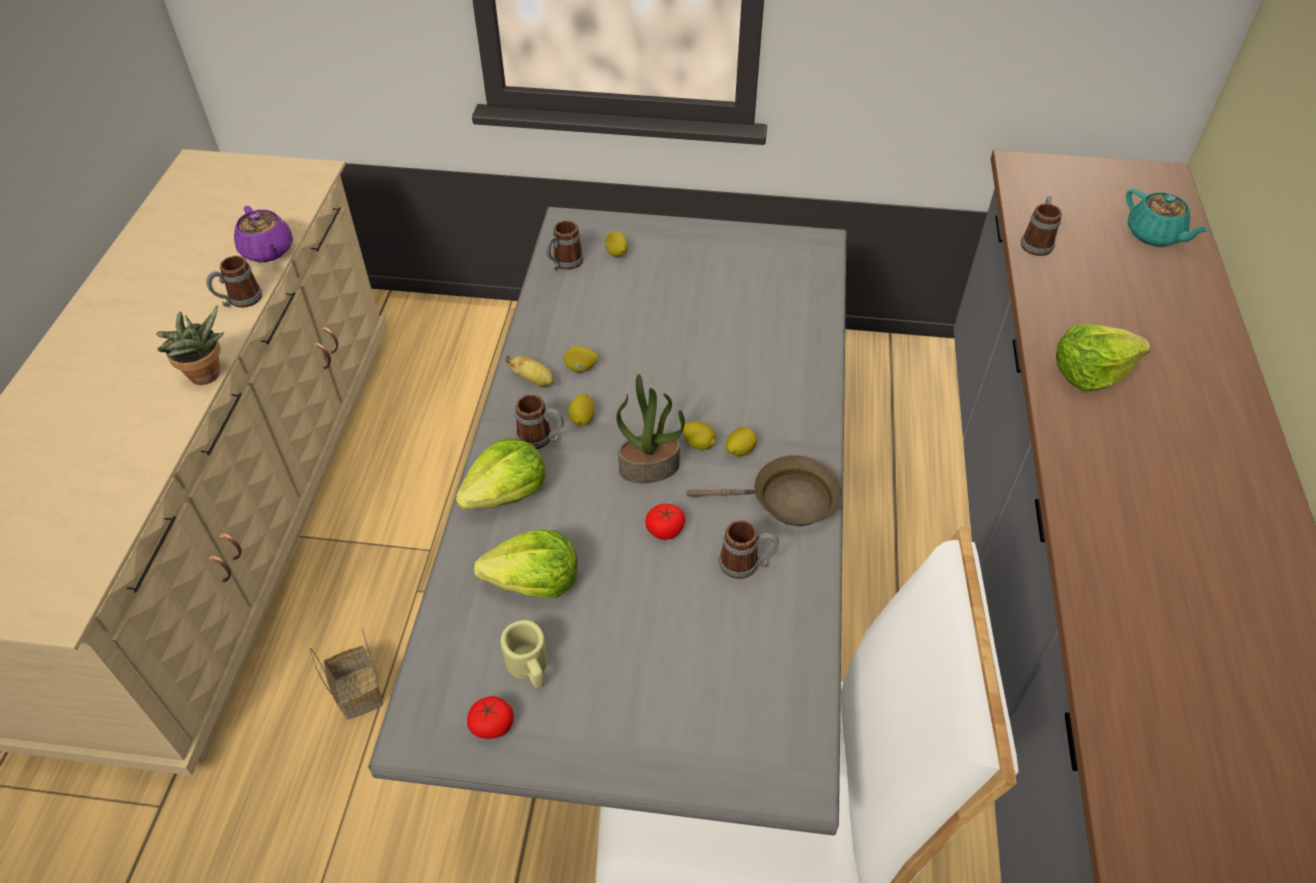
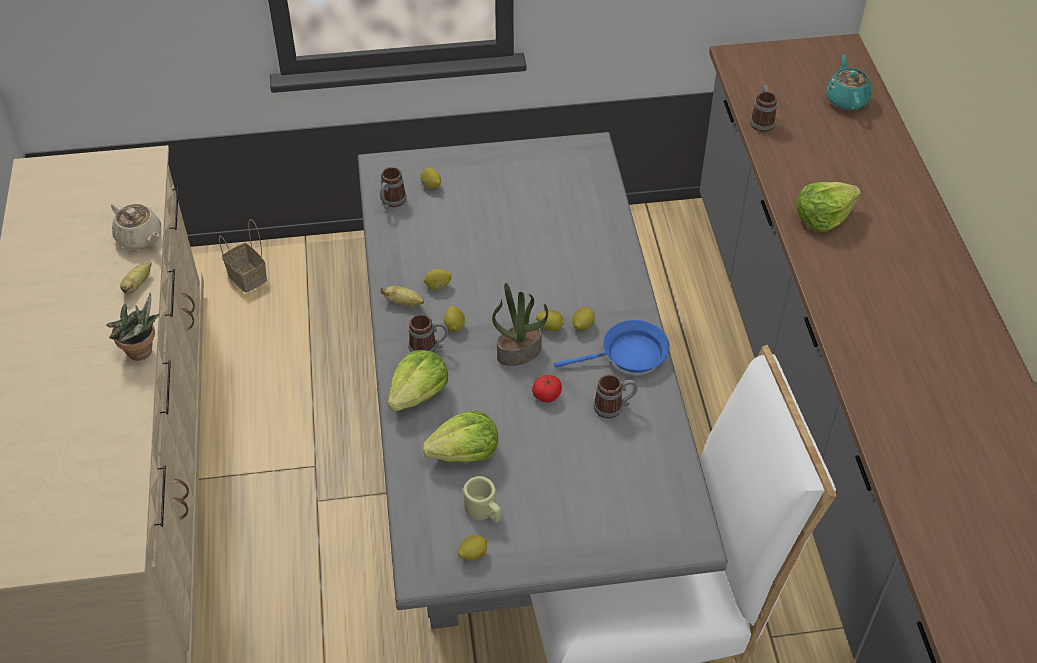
camera: 15 degrees left, 0 degrees up
(240, 301) = (137, 285): mug -> banana
(267, 251) = (140, 238): purple teapot -> beige teapot
(360, 693) = (301, 590): basket -> basket (248, 277)
(492, 724) = (472, 554): tomato -> lemon
(787, 500) = (628, 355): brown frying pan -> blue frying pan
(1154, 235) = (846, 99): turquoise teapot -> turquoise teapot turned 135 degrees counterclockwise

